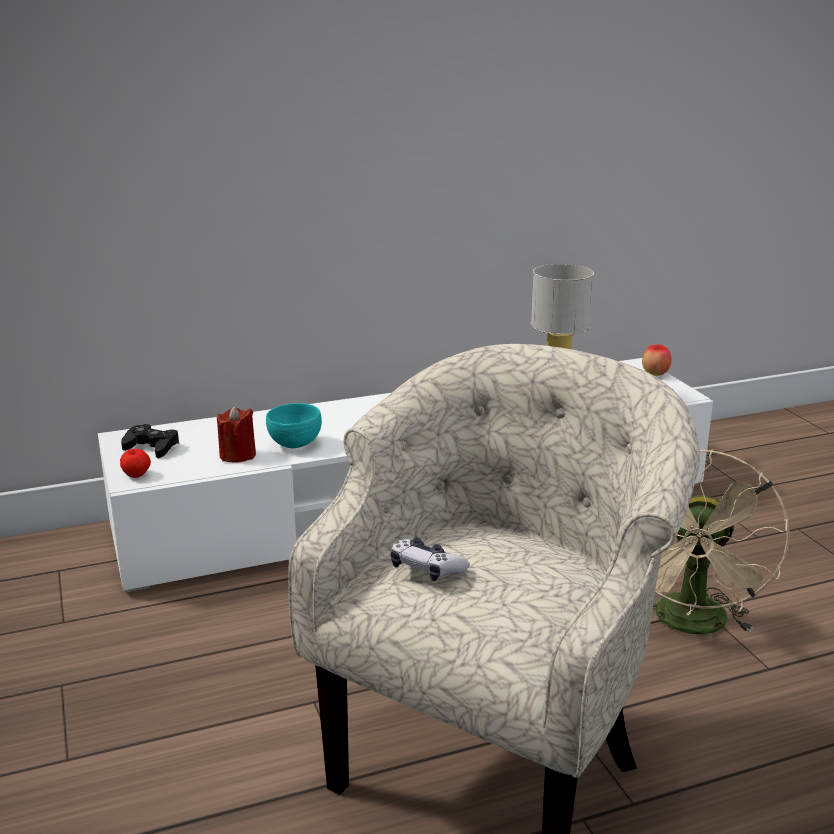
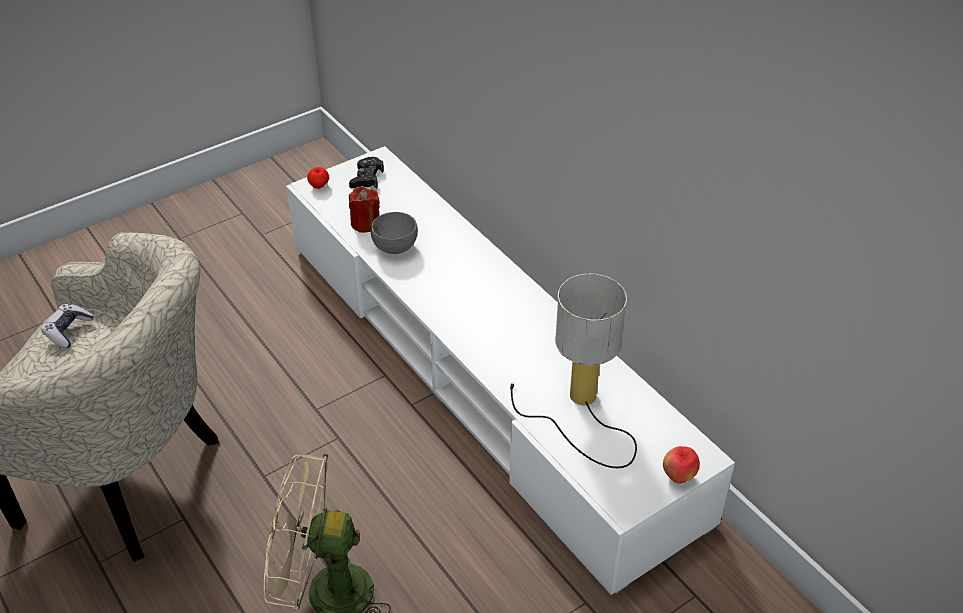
camera: 75 degrees right, 20 degrees up
(296, 444) = (395, 248): turquoise bowl -> grey bowl

